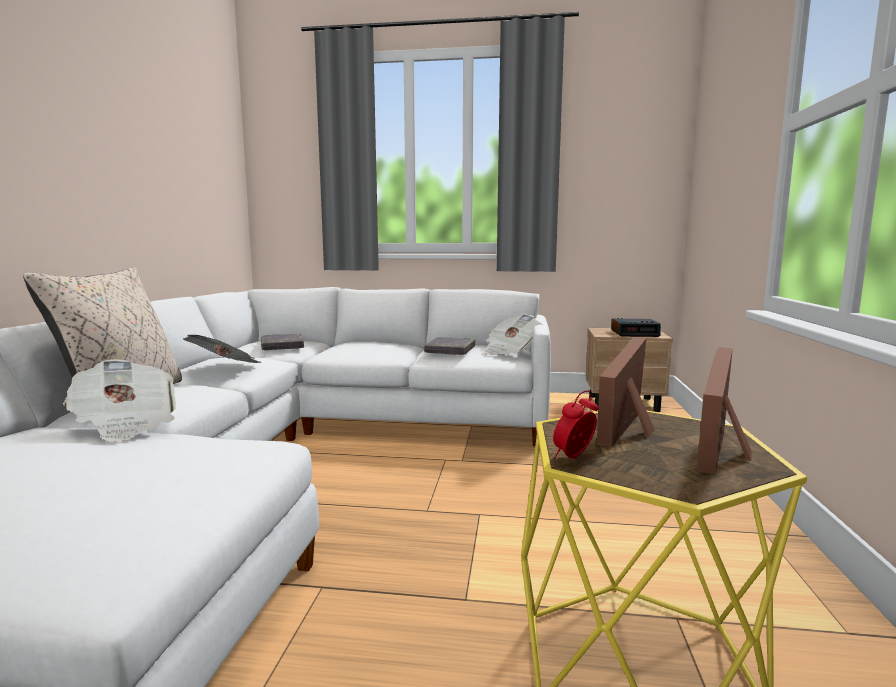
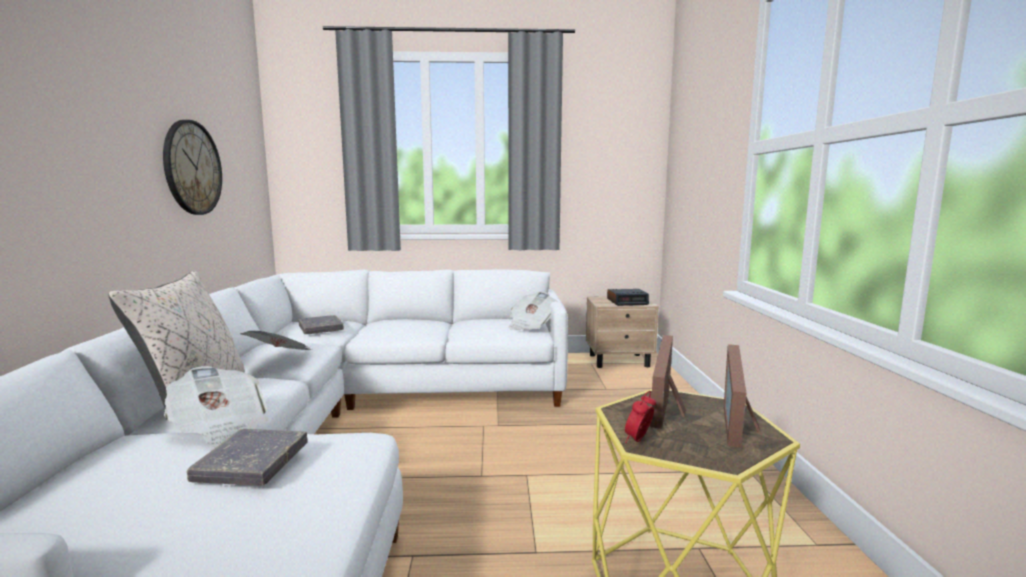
camera: 10 degrees left, 0 degrees up
(156, 172) = (192, 168): none -> wall clock
(450, 350) = (478, 326): grey book -> grey book (252, 463)

